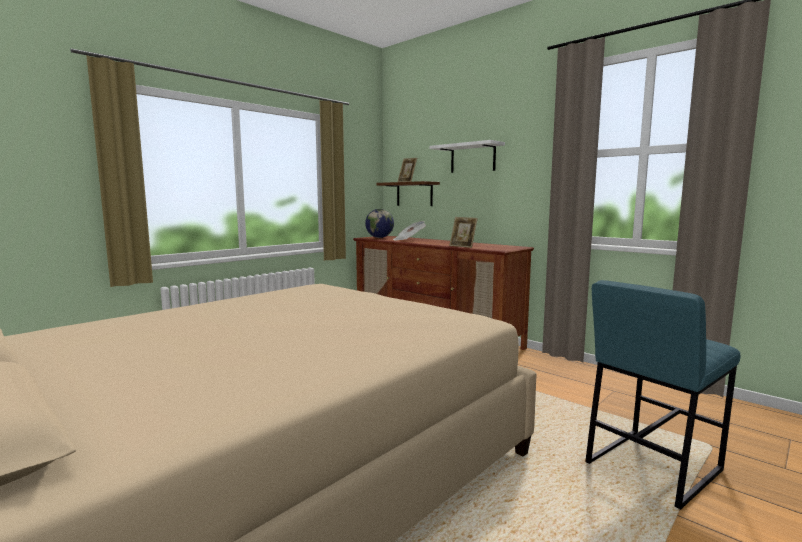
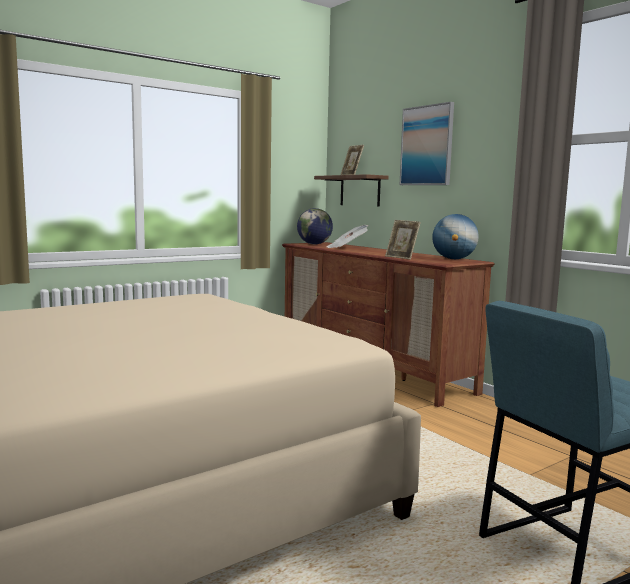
camera: 10 degrees right, 0 degrees up
(472, 158) = (427, 146): white shelf -> picture
(502, 246) = (454, 259): none -> globe

